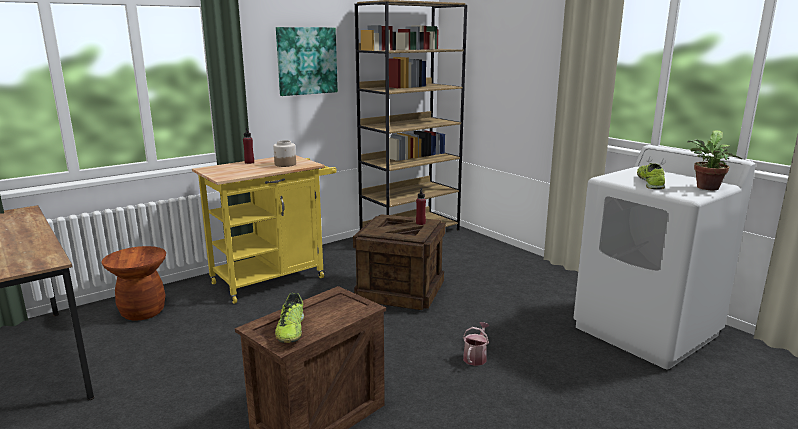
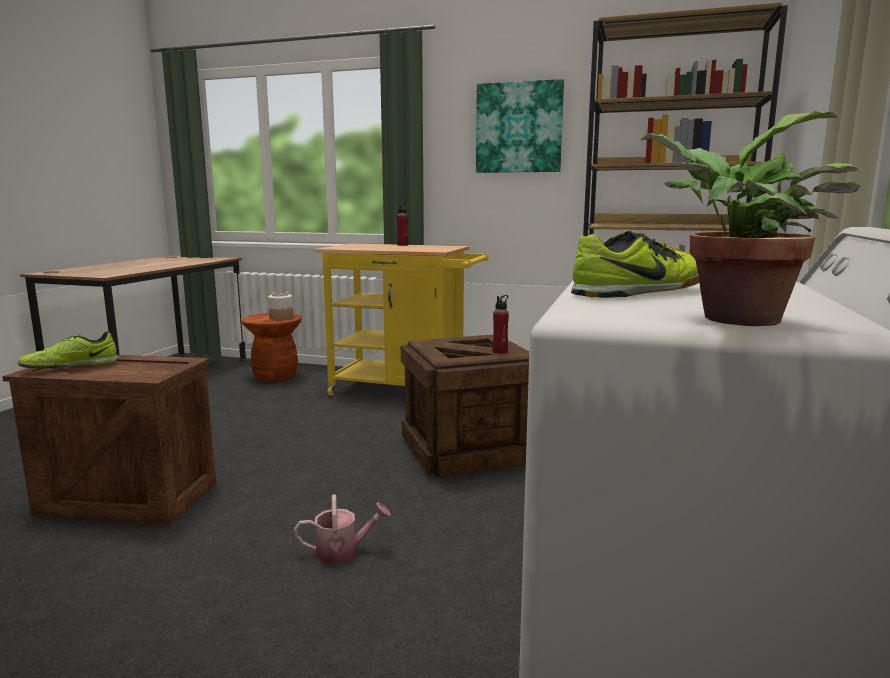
camera: 55 degrees right, 5 degrees down
(285, 164) = (417, 248): jar -> jar (281, 317)

